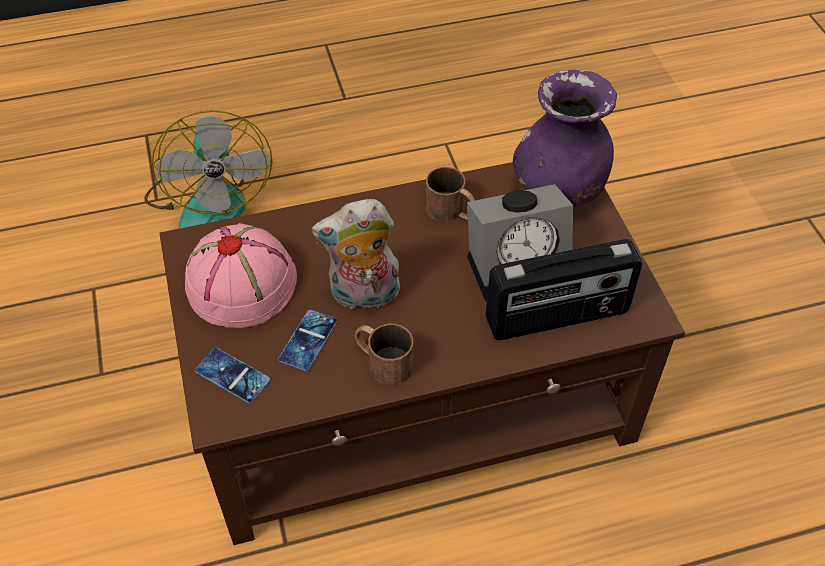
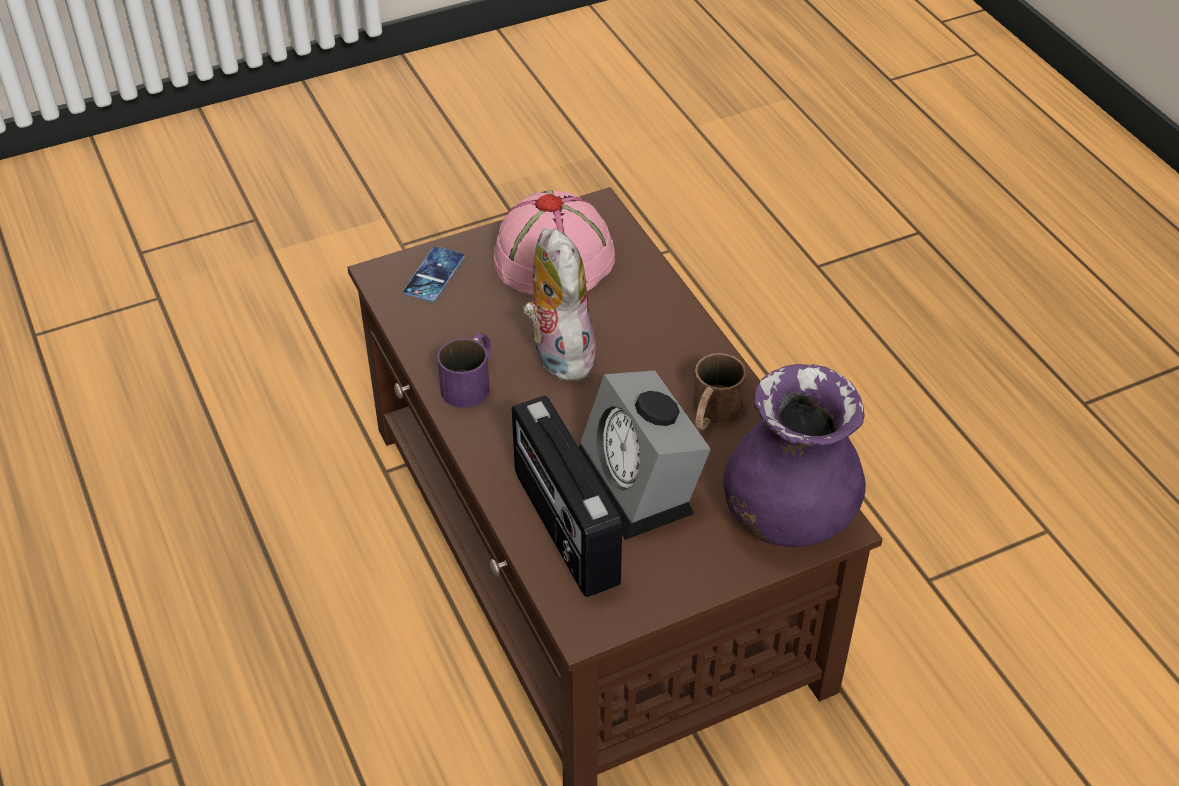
camera: 80 degrees right, 5 degrees down
(209, 201) = (833, 311): fan -> none
(308, 340) = (488, 320): phone -> none
(382, 361) = (471, 381): brown mug -> purple mug

